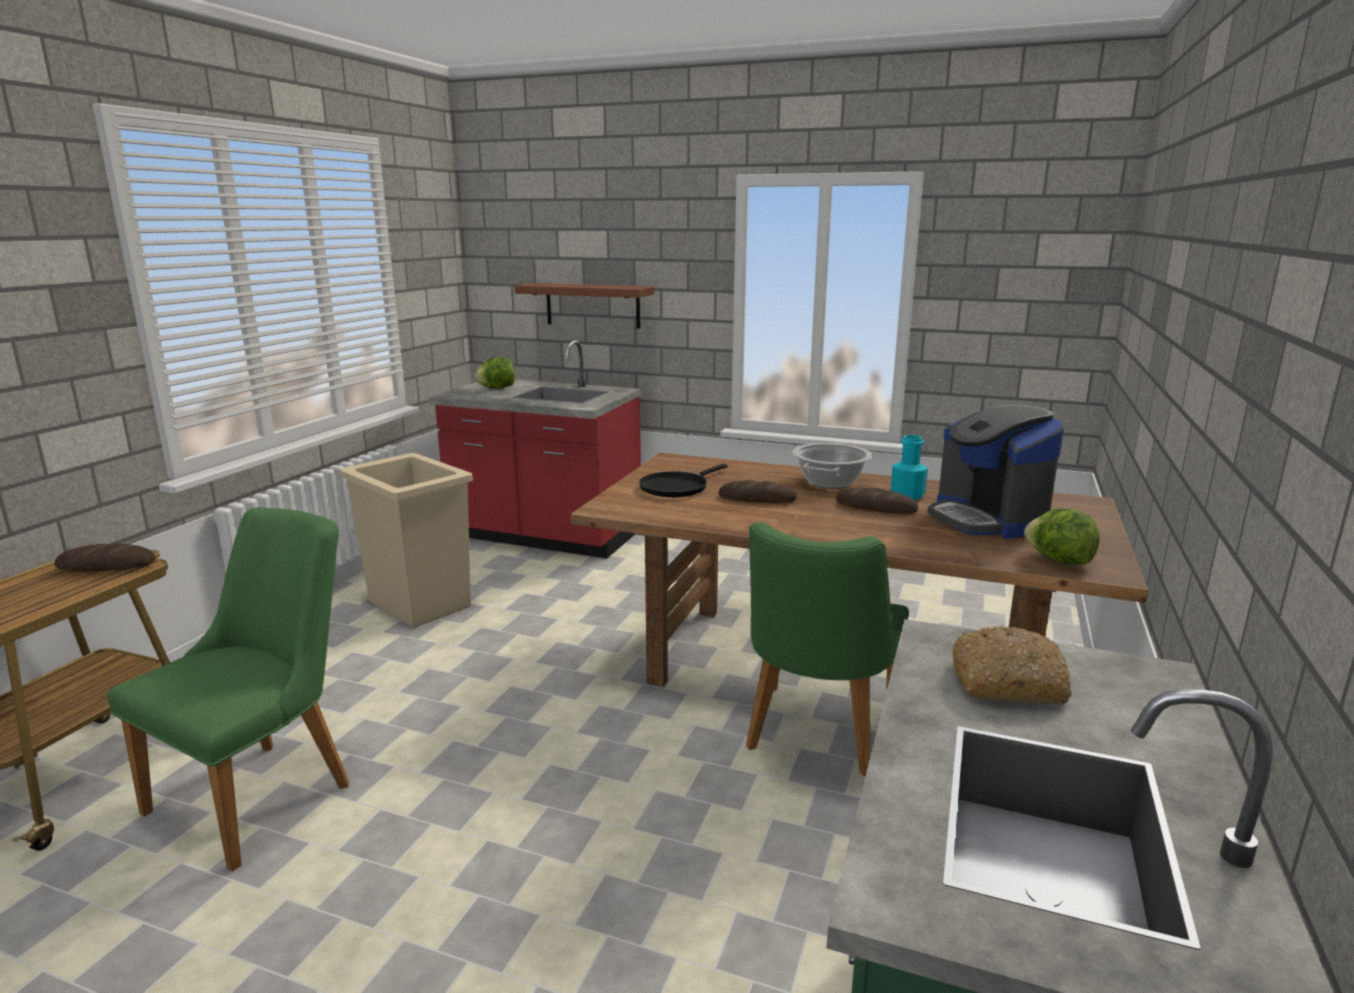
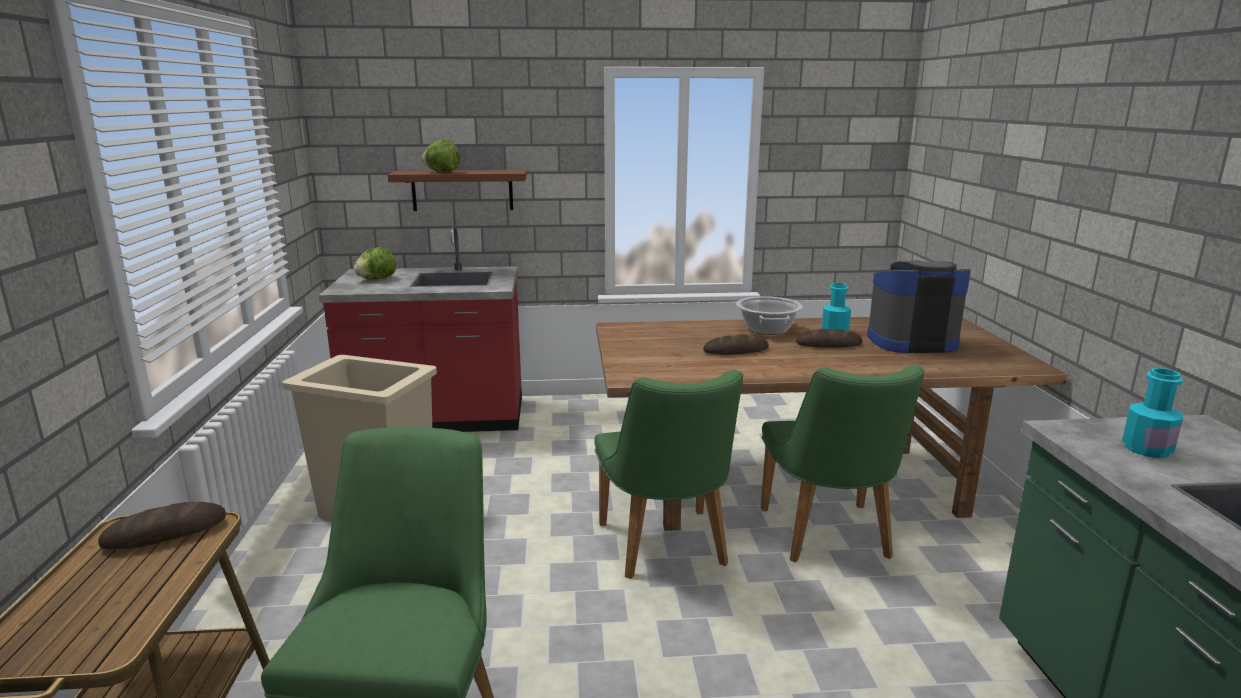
camera: 25 degrees left, 0 degrees up
(629, 702) = (667, 550): none -> green chair
(677, 487) = (660, 351): black frying pan -> none
(987, 519) = (911, 341): coffee machine -> coffee machine turned 135 degrees clockwise
(1009, 682) = (1146, 449): bread -> turquoise bottle
(1059, 560) = (994, 364): lettuce -> lettuce (442, 172)

